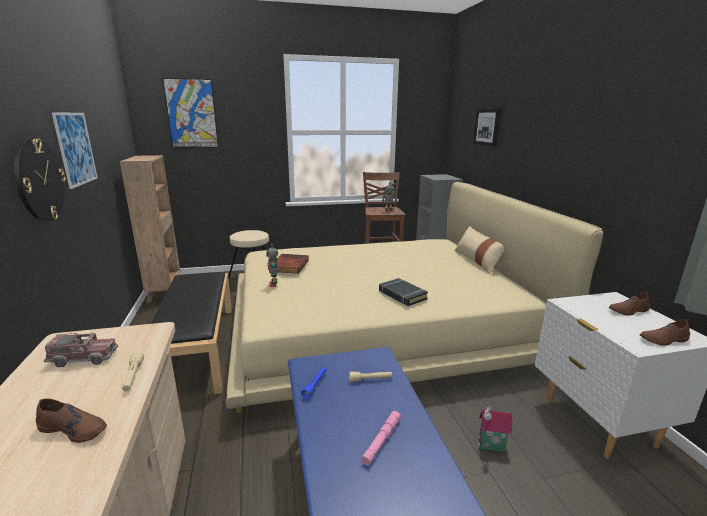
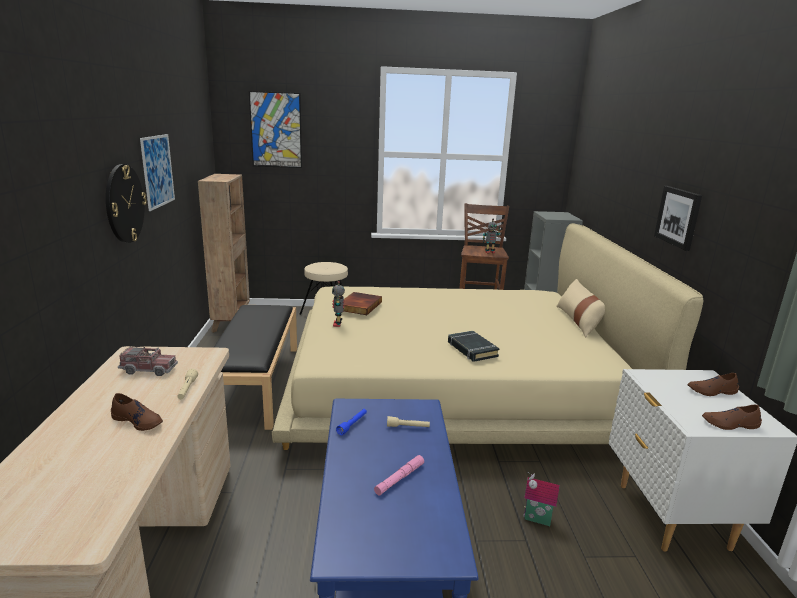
camera: 10 degrees right, 0 degrees up
(487, 127) = (612, 161): picture -> picture (678, 217)

